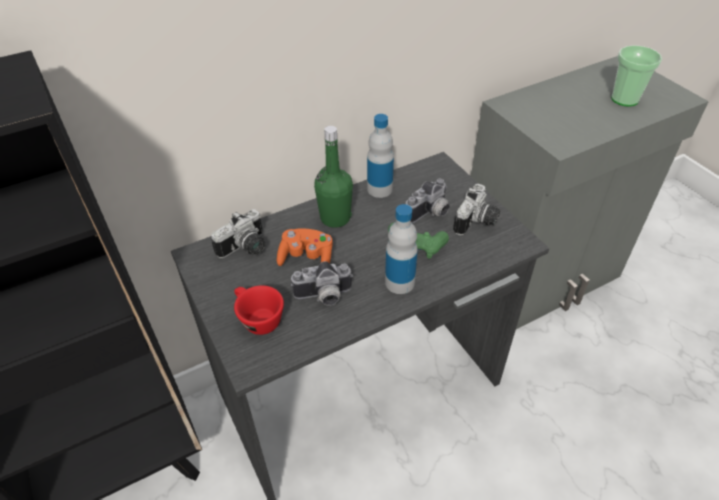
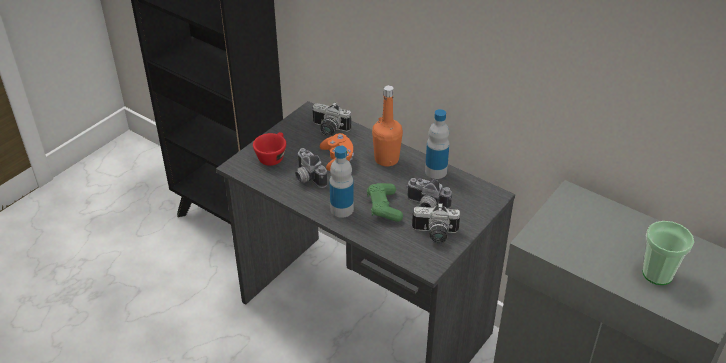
camera: 65 degrees right, 5 degrees down
(335, 218) = (386, 159): green bottle -> orange bottle

